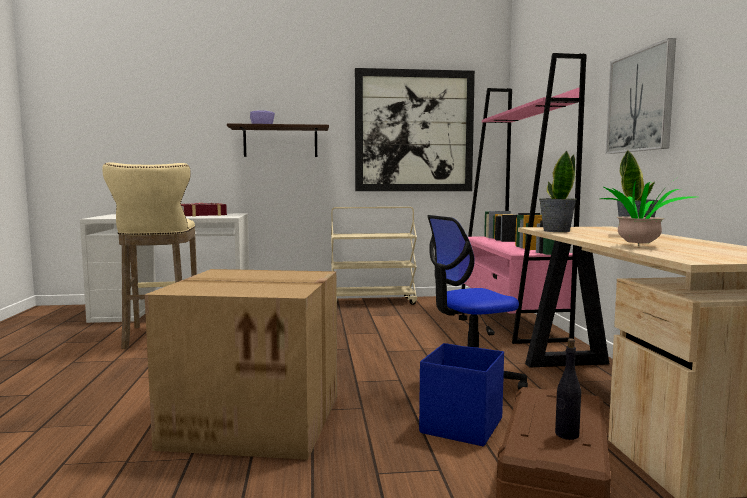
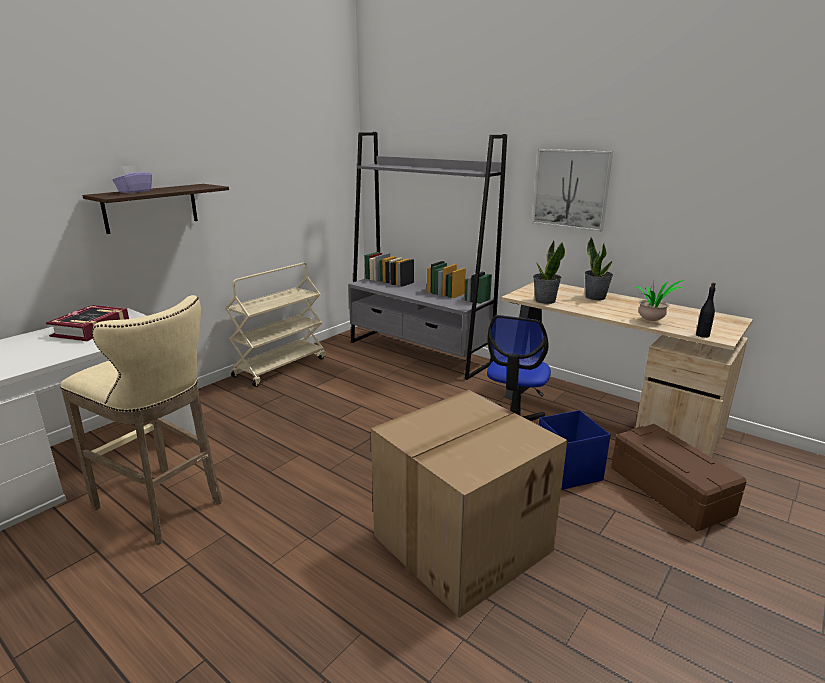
camera: 45 degrees left, 15 degrees up
(414, 131) = (288, 178): picture -> none
(508, 318) = (419, 352): pink bookcase -> grey bookcase
(566, 435) = (699, 461): black bottle -> black bottle (702, 335)

